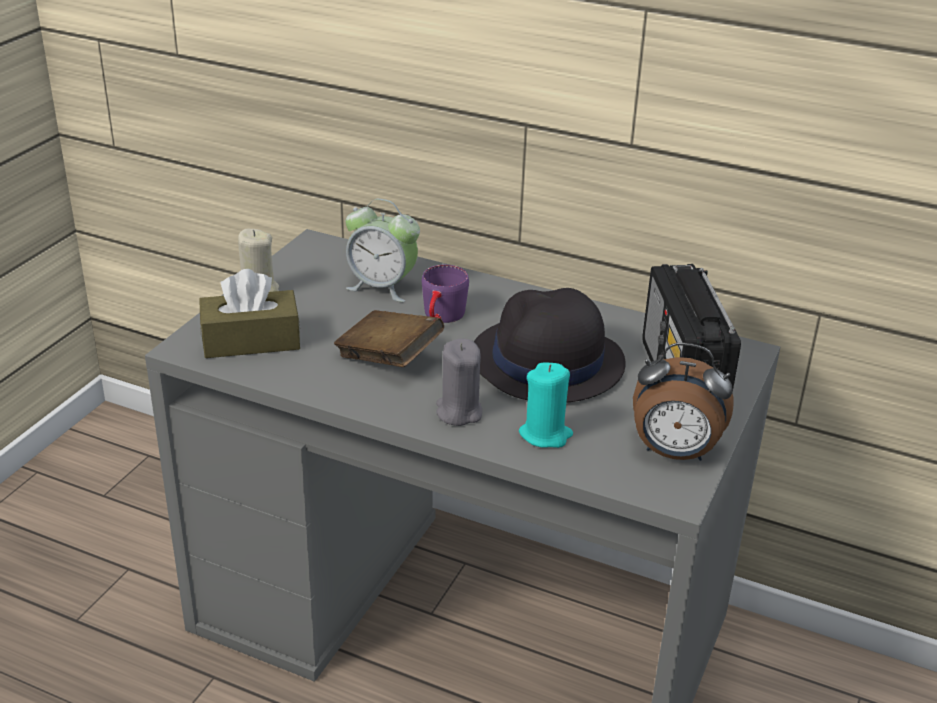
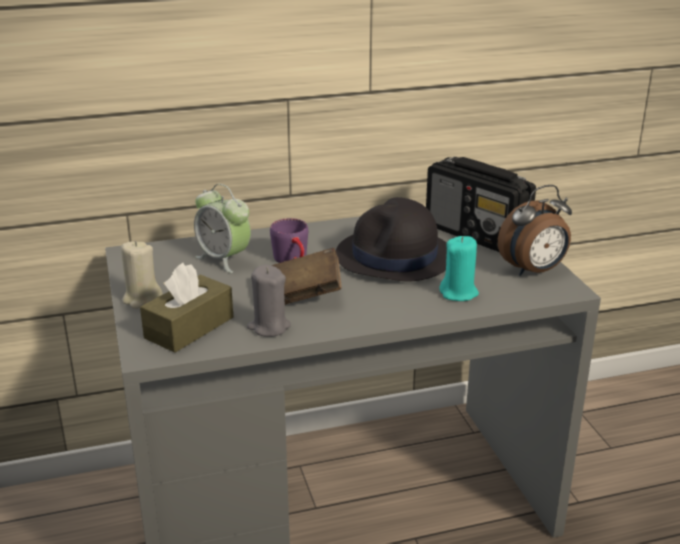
camera: 40 degrees left, 5 degrees down
(382, 287) = (224, 259): alarm clock -> alarm clock turned 60 degrees clockwise
(458, 412) = (393, 305): grey candle -> grey candle (269, 327)

